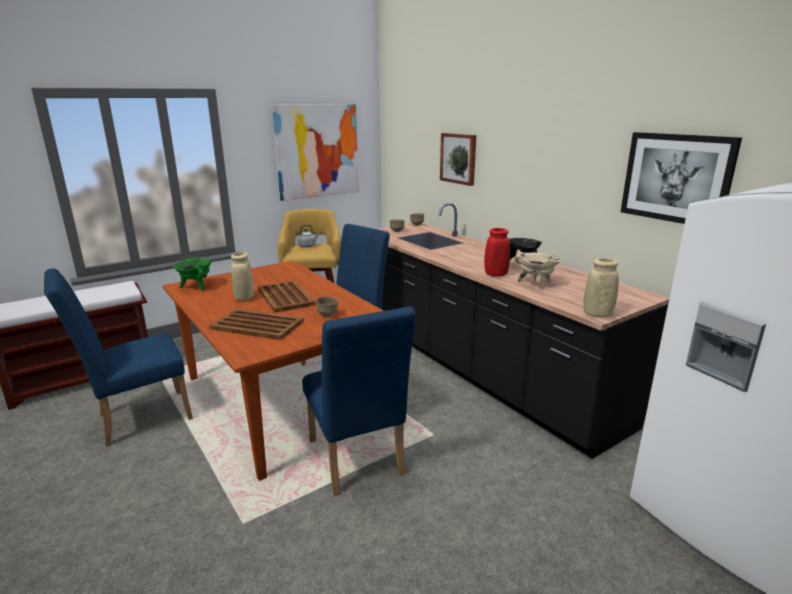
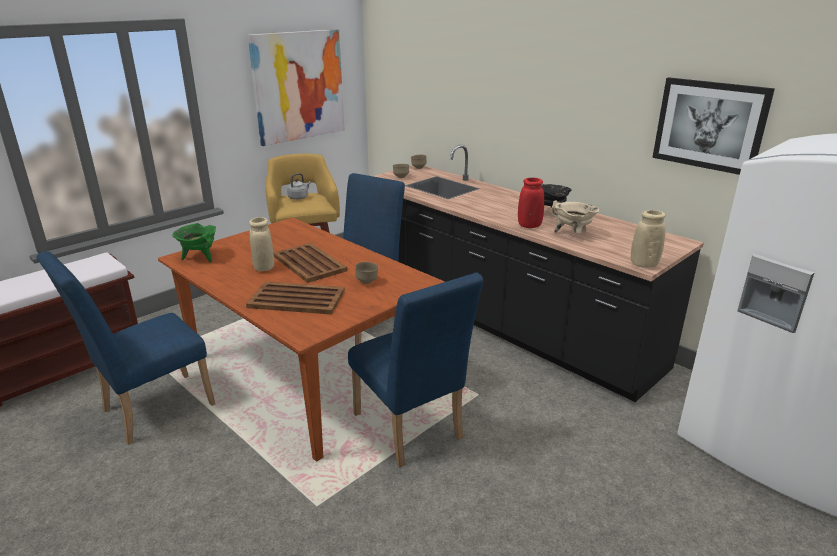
camera: 10 degrees left, 5 degrees up
(458, 158) = (466, 95): picture -> none

